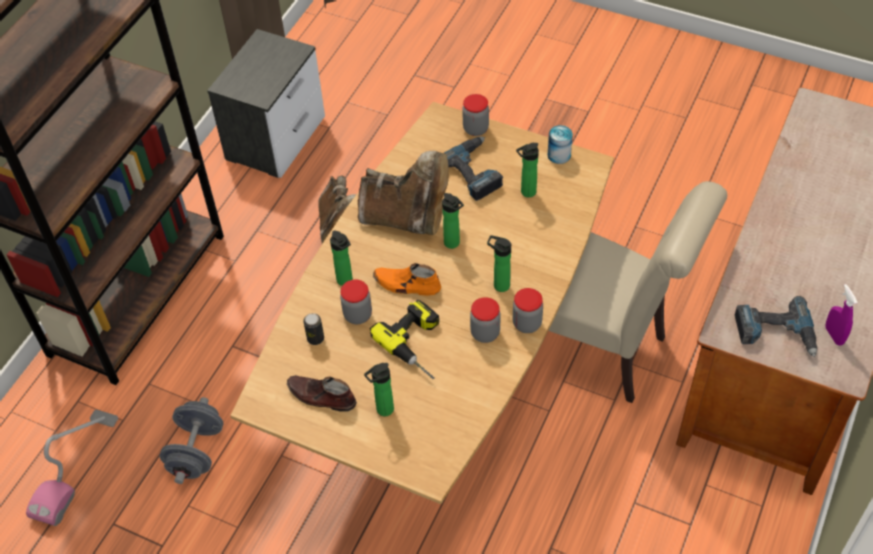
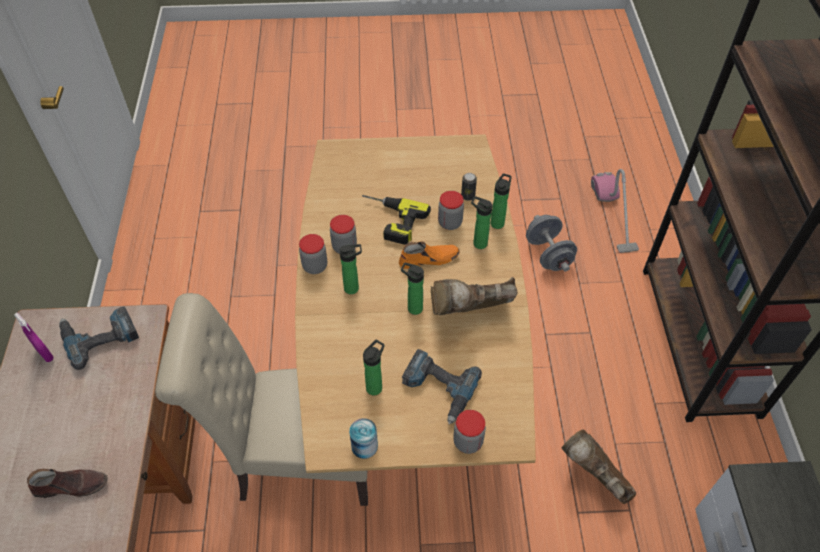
camera: 150 degrees right, 0 degrees up
(321, 396) = (434, 164): brown shoe -> brown shoe (71, 485)
(382, 410) = (387, 171): bottle -> bottle (498, 222)

